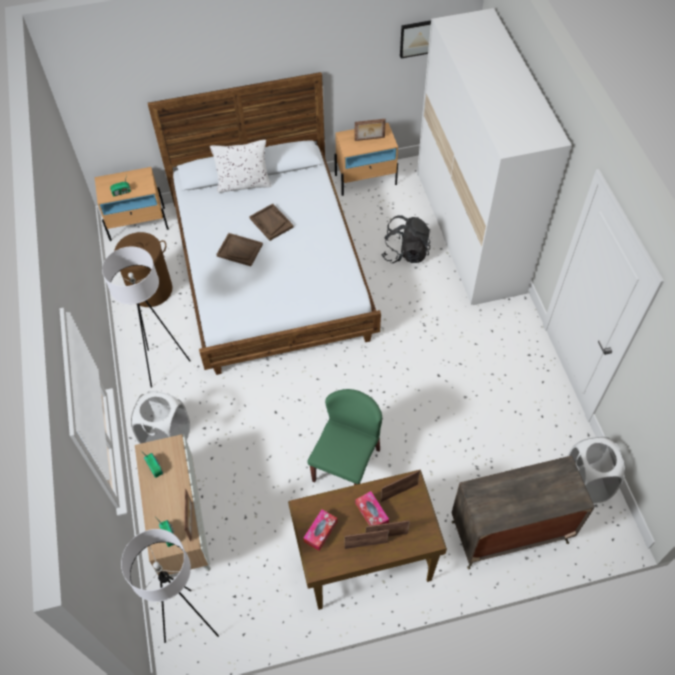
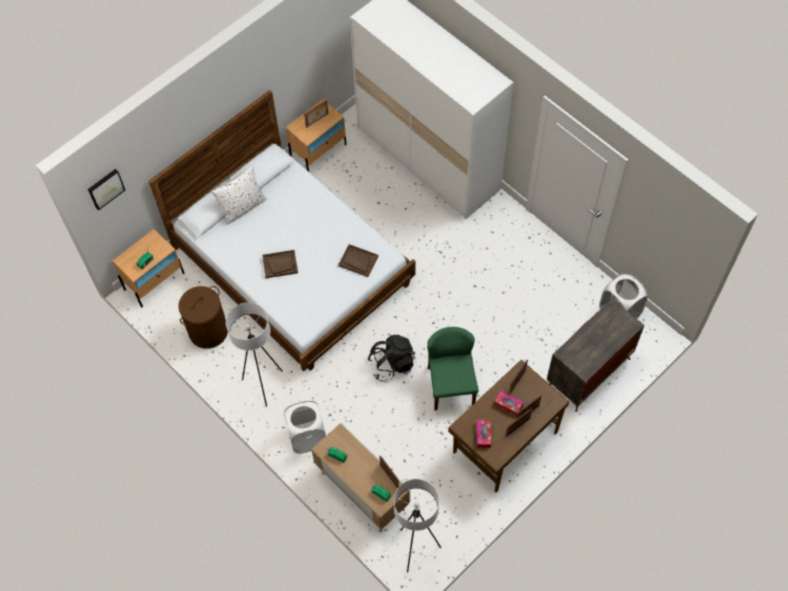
camera: 30 degrees left, 5 degrees up
(271, 223) = (288, 230): brown tray -> brown tray (358, 261)
(405, 252) = (390, 200): black backpack -> black backpack (392, 364)
(417, 37) = (332, 28): picture -> picture (105, 188)

